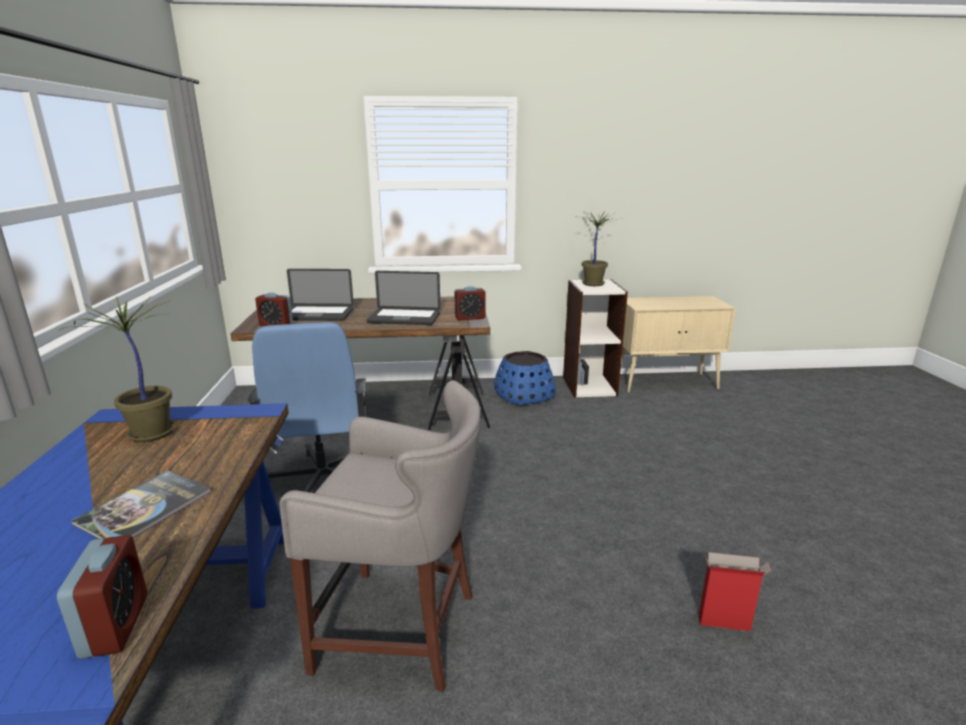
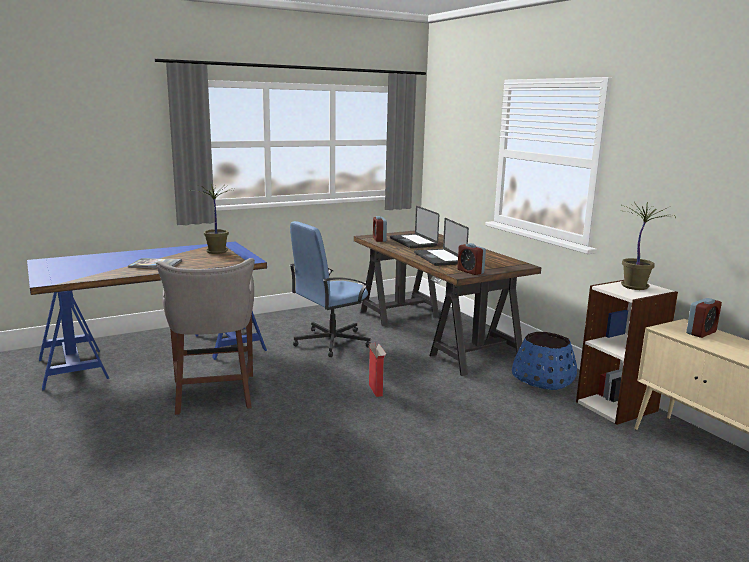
camera: 65 degrees right, 5 degrees down
(115, 625) = (86, 277): alarm clock -> alarm clock (701, 333)
(725, 623) = (271, 504): cardboard box -> cardboard box (375, 390)

